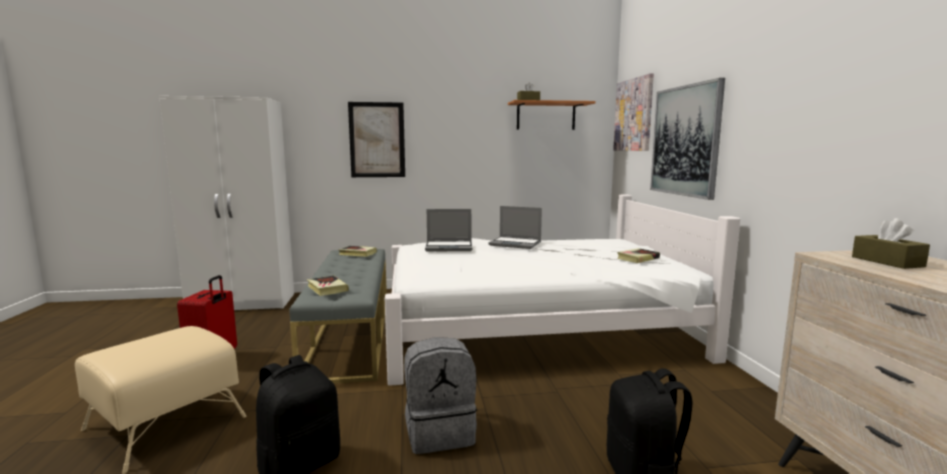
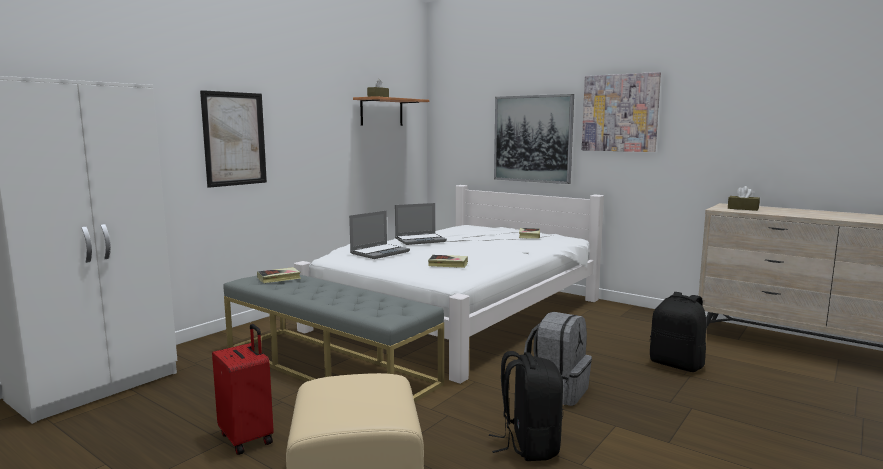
camera: 45 degrees left, 0 degrees up
(327, 289) = (376, 308): book -> book (448, 264)
(633, 115) = (458, 113): picture -> picture (620, 113)

